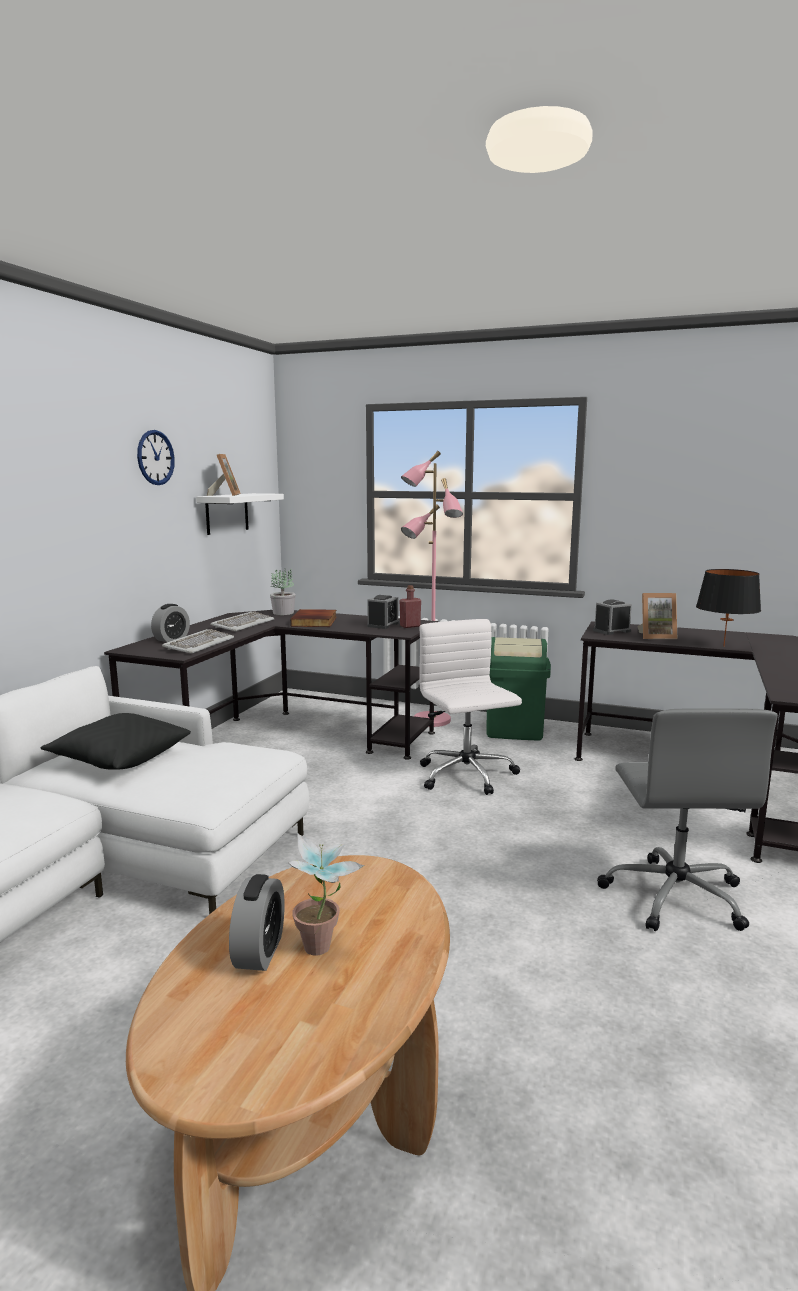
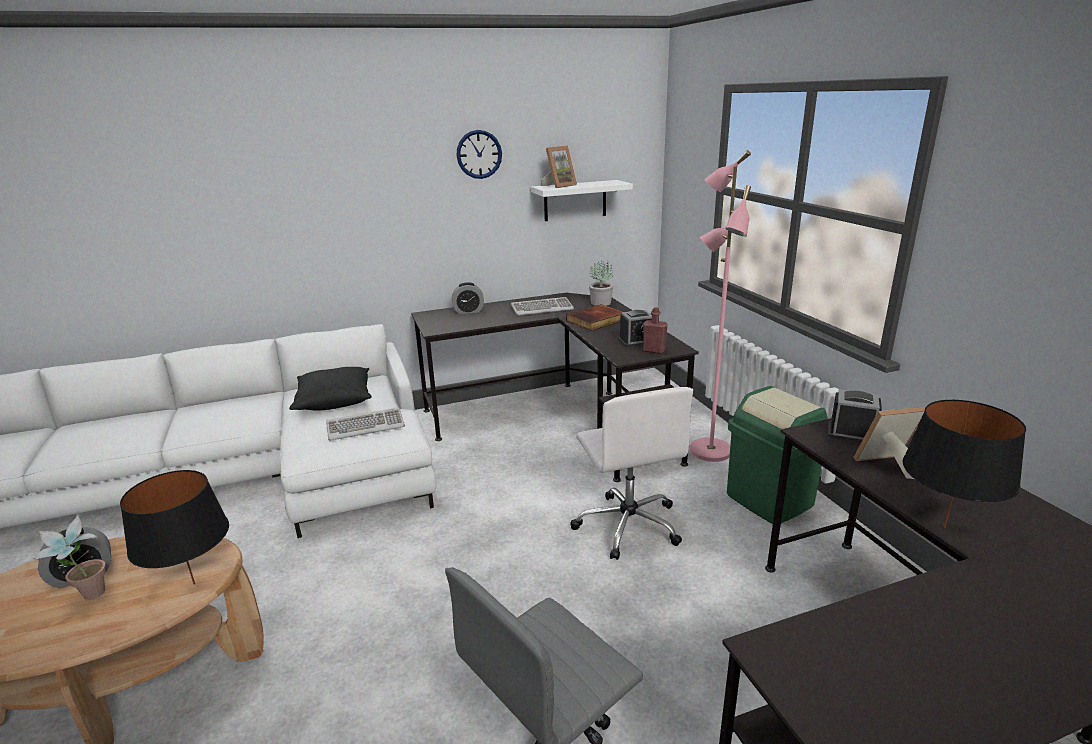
camera: 50 degrees right, 10 degrees up
(199, 644) = (467, 322): keyboard -> keyboard (366, 426)
(394, 885) = (194, 584): none -> black table lamp
(467, 776) = (628, 525): white office chair -> white office chair turned 135 degrees clockwise
(656, 636) = (887, 466): picture frame -> picture frame turned 120 degrees clockwise

